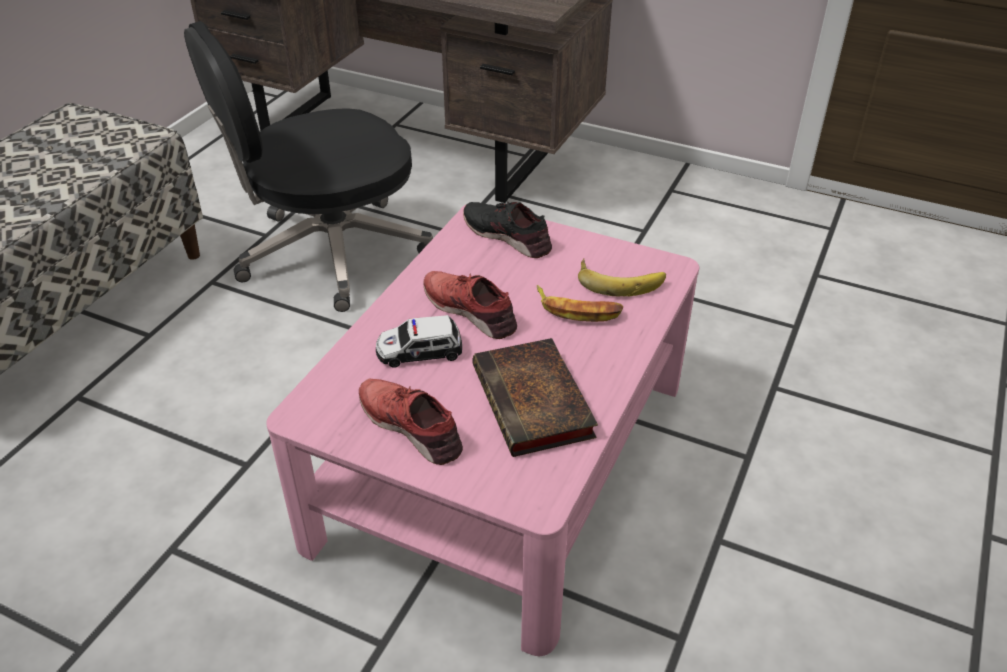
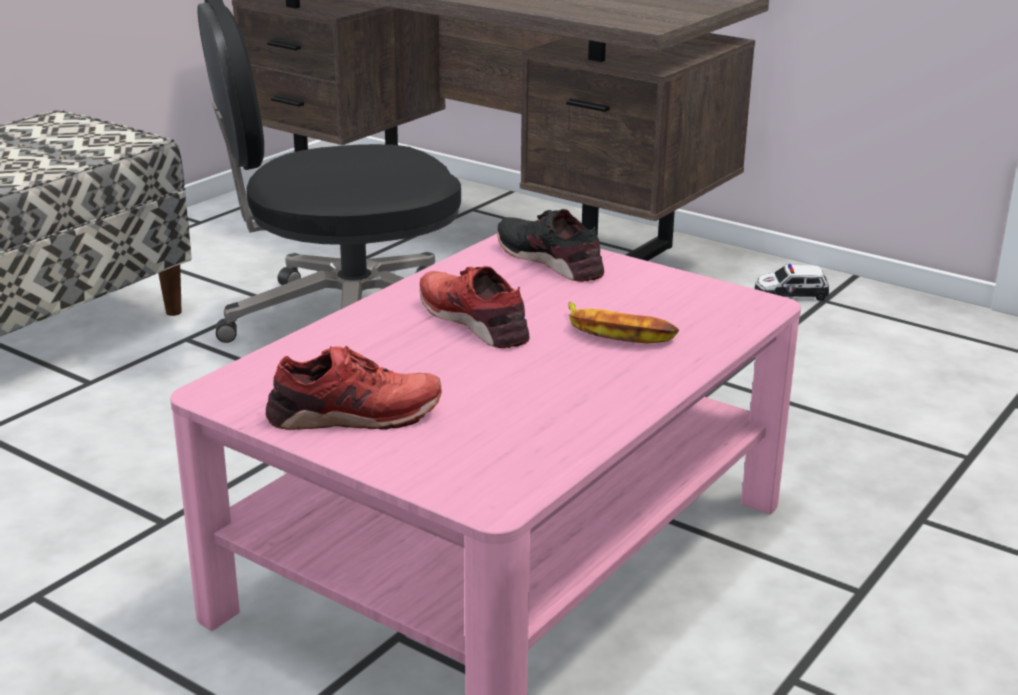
camera: 10 degrees right, 15 degrees down
(412, 426) = (354, 415): red shoe -> red shoe turned 120 degrees clockwise
(419, 351) = (392, 350): toy car -> toy car (790, 293)
(535, 404) = (525, 411): book -> none
(620, 280) = (686, 310): banana -> none

